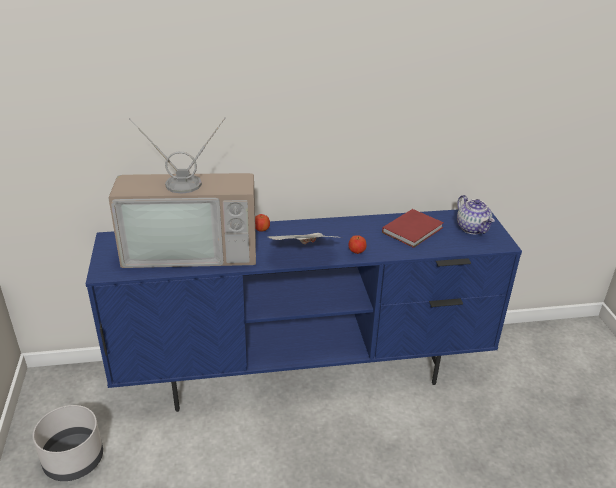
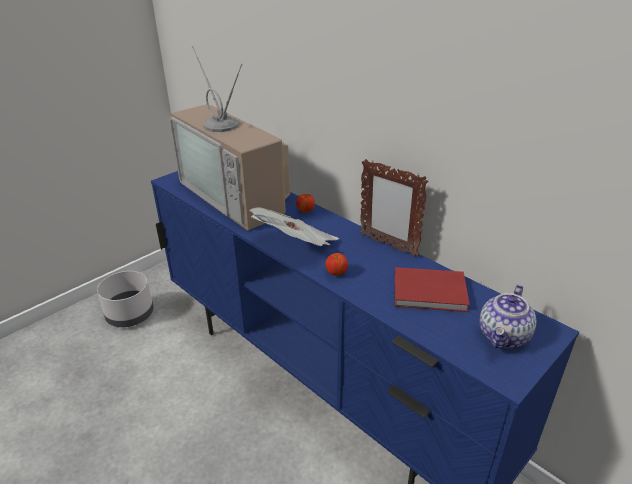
camera: 55 degrees right, 0 degrees up
(348, 220) = (388, 245): none -> picture frame

